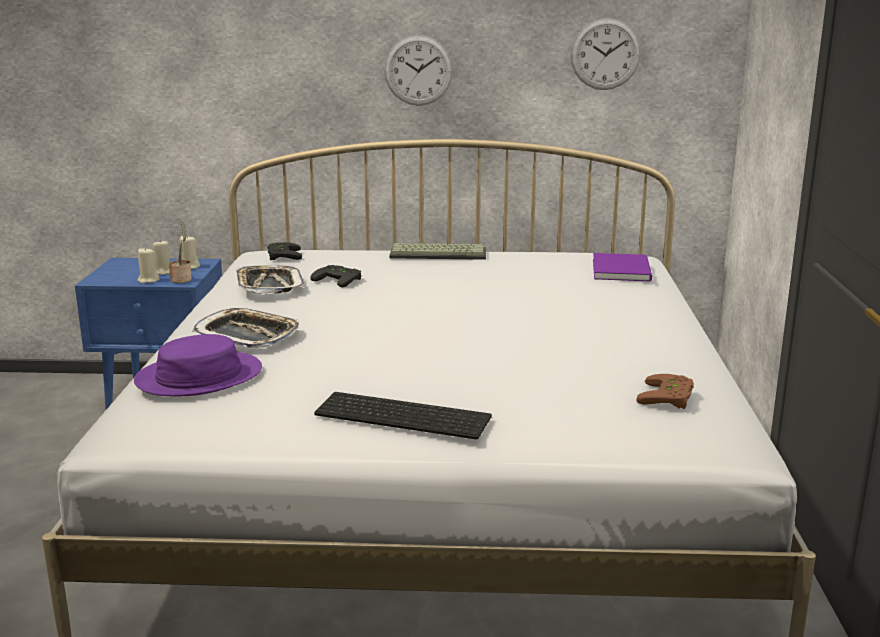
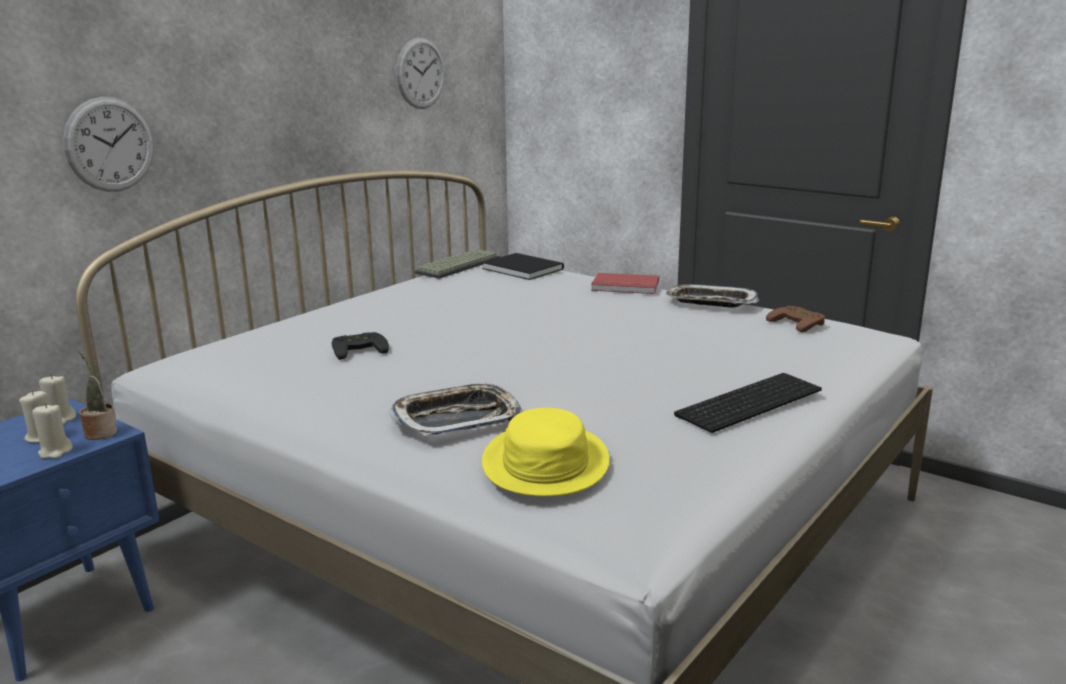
camera: 55 degrees left, 0 degrees up
(199, 376) = (545, 462): purple hat -> yellow hat
(269, 286) = (313, 380): tray -> tray (710, 302)
(281, 255) = (217, 355): black game controller -> none
(418, 70) = (270, 104): wall clock -> wall clock (110, 144)
(439, 253) = (361, 302): keyboard -> keyboard (458, 265)
(623, 269) = (522, 268): purple book -> black book
(643, 311) = (625, 287): none -> red book

